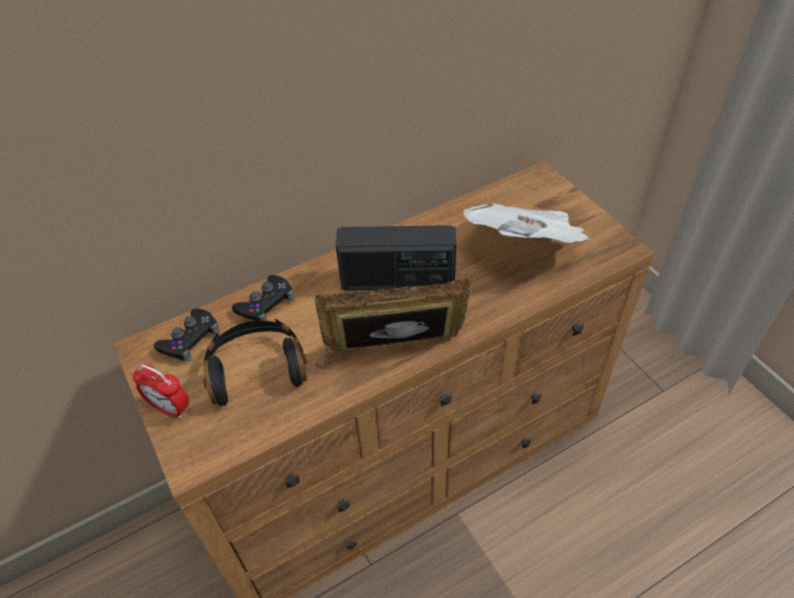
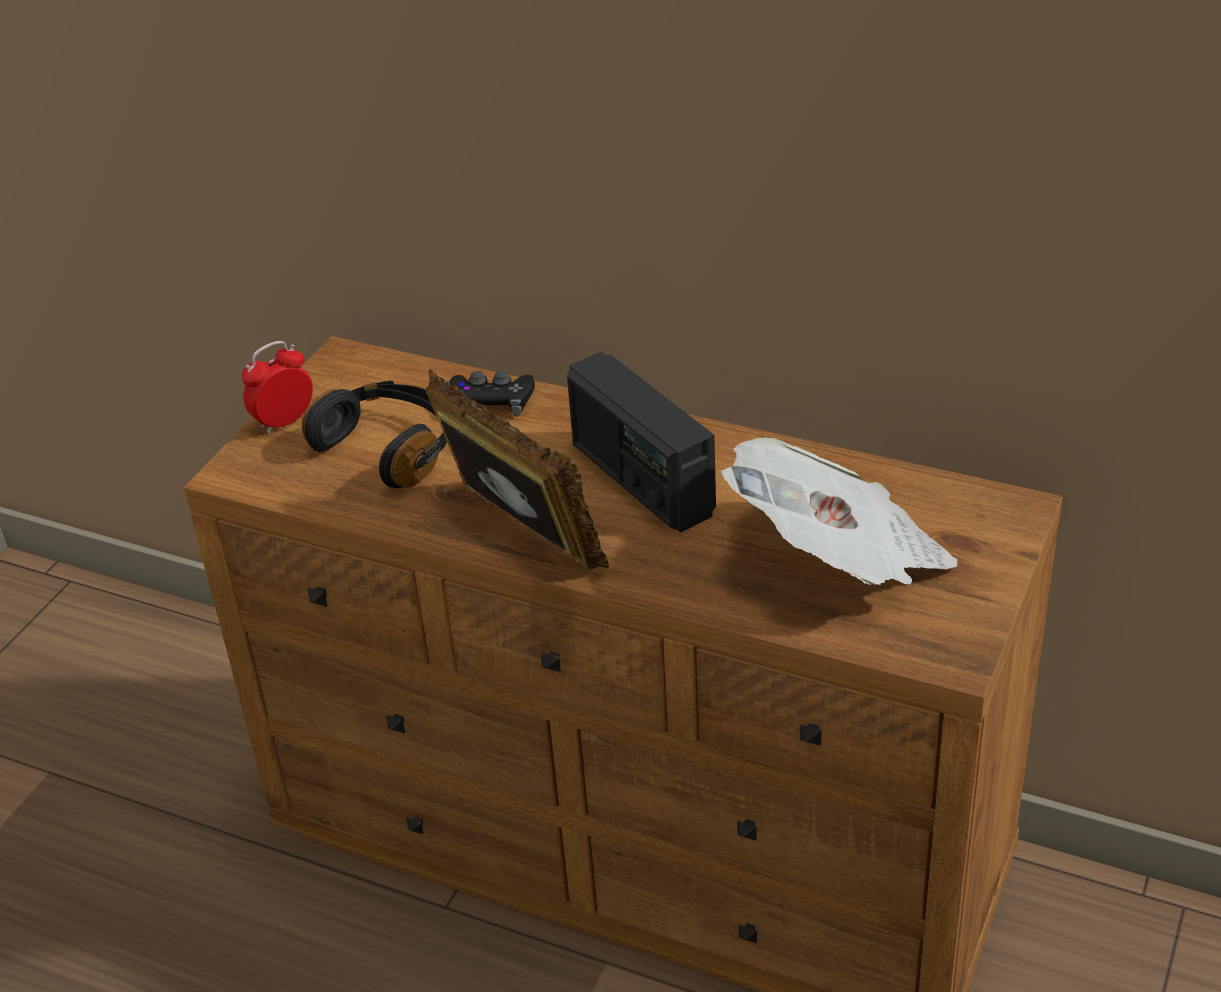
camera: 55 degrees right, 10 degrees down
(170, 408) = (284, 421): alarm clock -> alarm clock turned 60 degrees clockwise
(190, 339) = (386, 380): black game controller -> none

